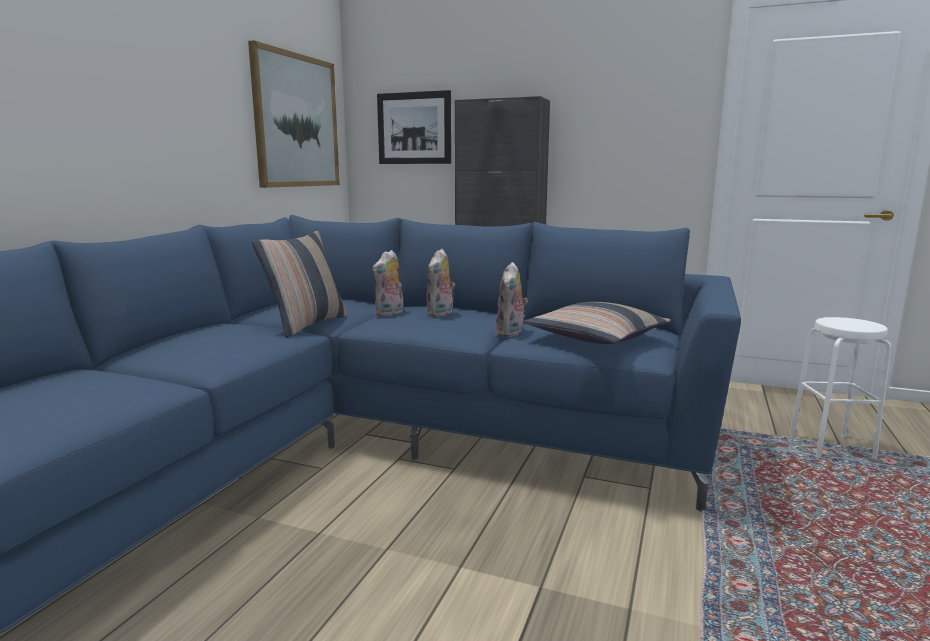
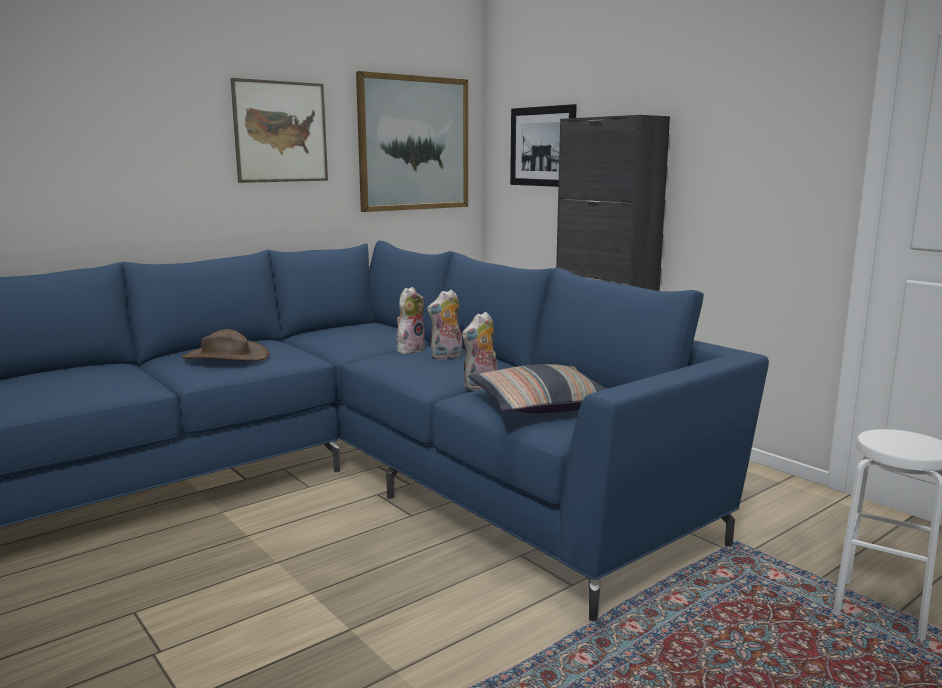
camera: 30 degrees right, 0 degrees up
(186, 96) = (281, 132): none -> picture
(215, 343) = (225, 357): none -> brown hat
(307, 325) = (326, 351): pillow -> none
(390, 314) = (410, 350): plush toy -> plush toy turned 150 degrees clockwise

